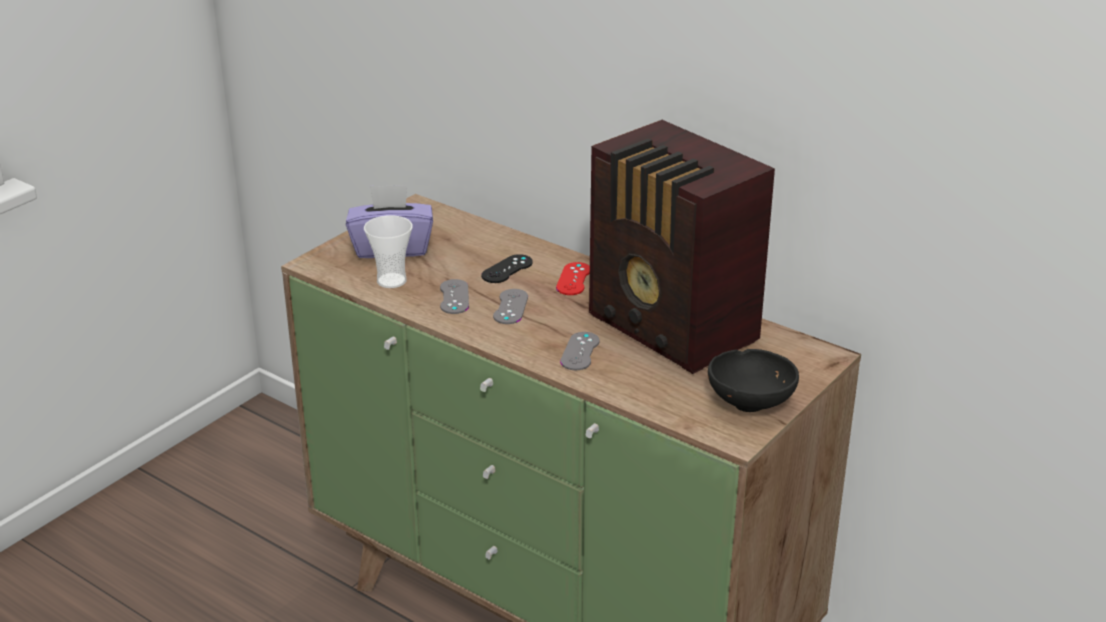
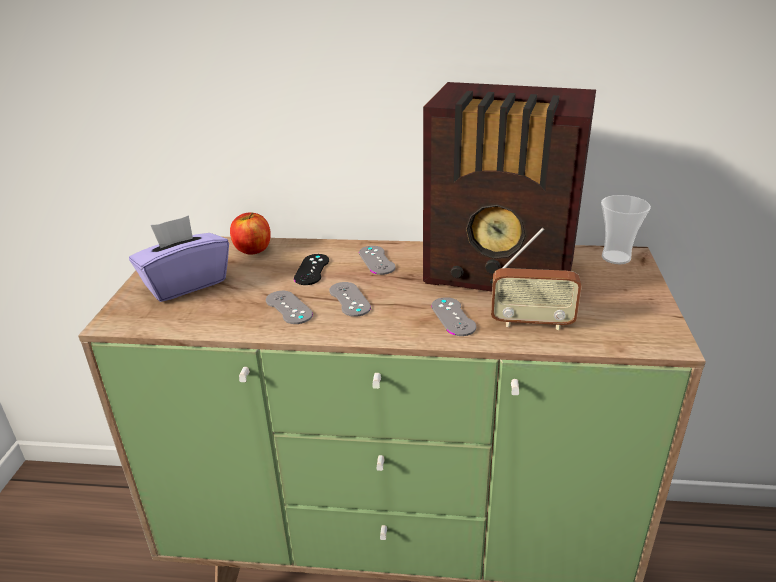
camera: 30 degrees left, 0 degrees up
(391, 281) = (212, 312): cup -> cup (616, 257)
(475, 232) = (253, 249): none -> apple
(573, 279) = (376, 260): red game controller -> grey game controller
(640, 380) = (531, 323): none -> radio
(752, 402) = (635, 308): black bowl -> none

